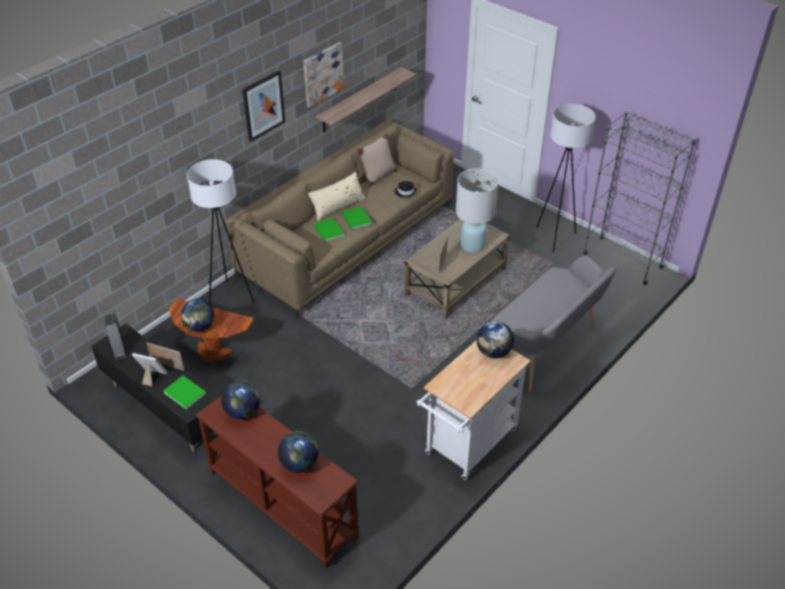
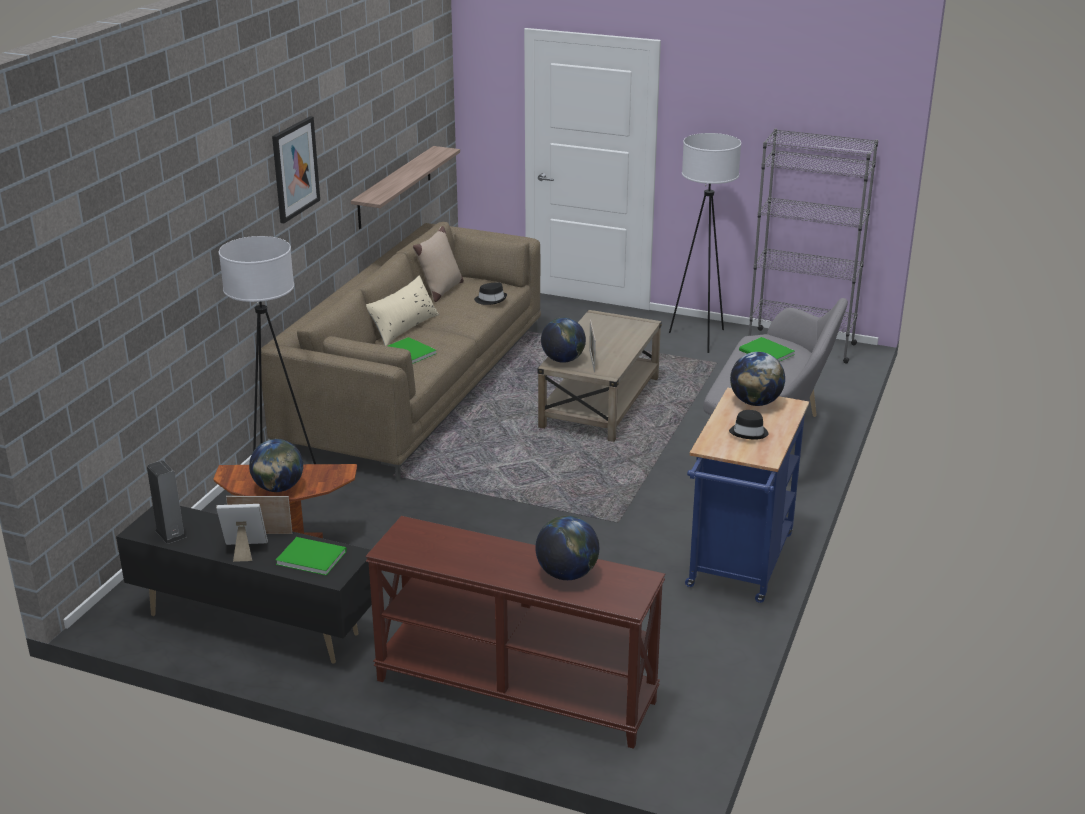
camera: 20 degrees left, 15 degrees down
(243, 412) = (438, 538): globe -> globe (563, 360)
(322, 74) = (355, 135): picture -> none
(356, 219) = (441, 336): green book -> green book (767, 353)
(467, 446) = (738, 566): white cart -> blue cart
(472, 245) = (619, 338): white table lamp -> none
(472, 379) = (749, 432): none -> black hat

